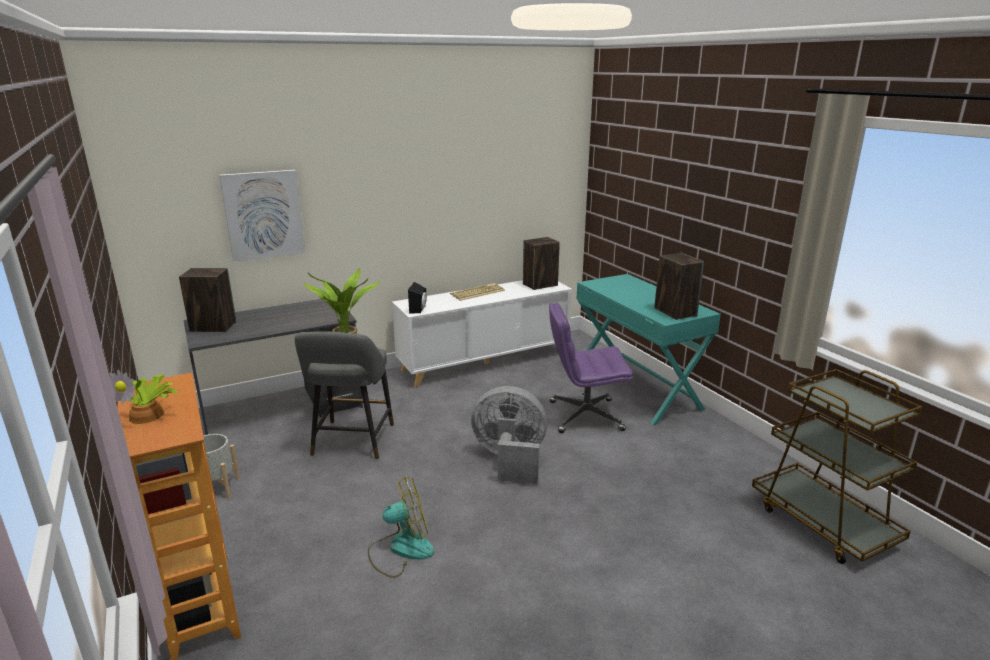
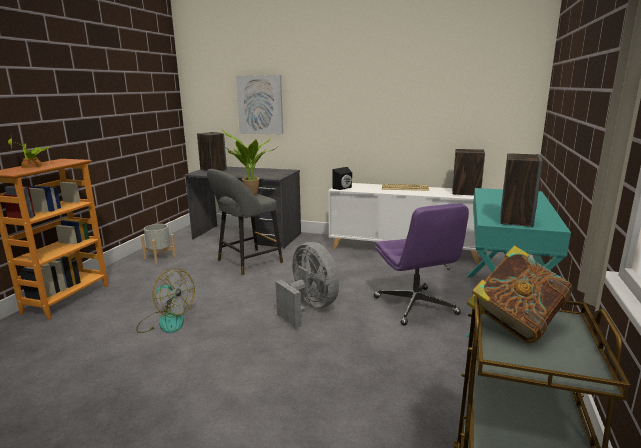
camera: 45 degrees right, 5 degrees down
(584, 416) = (416, 306): purple office chair -> purple office chair turned 150 degrees counterclockwise
(829, 396) = (515, 323): none -> book

